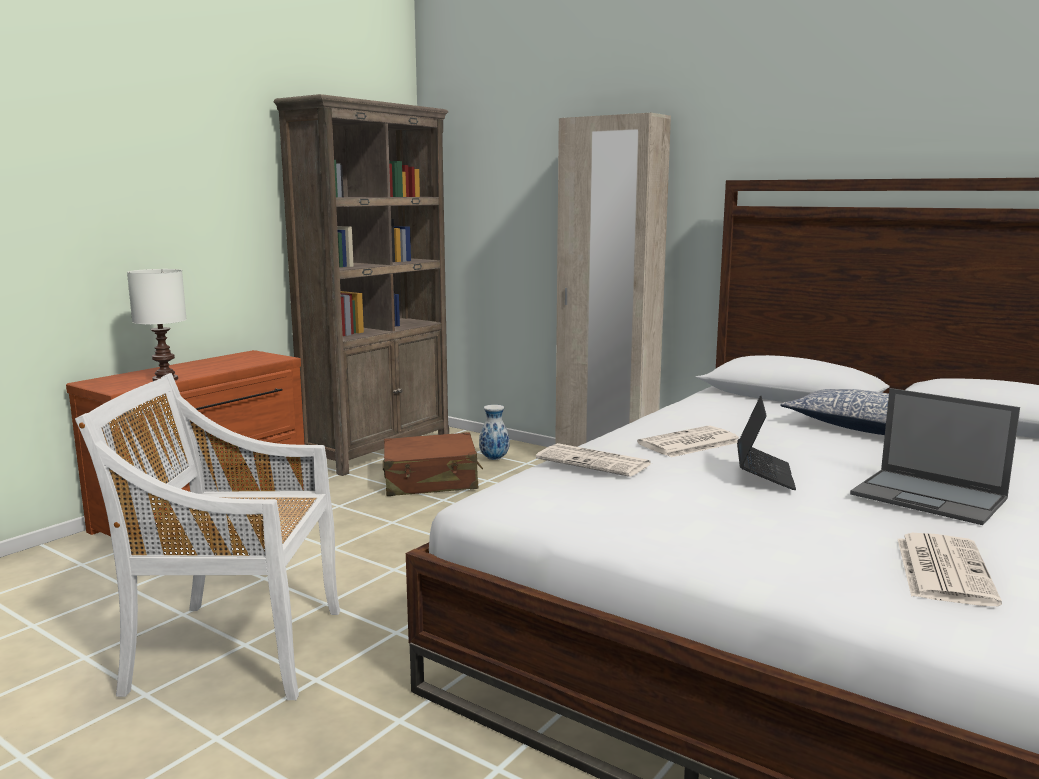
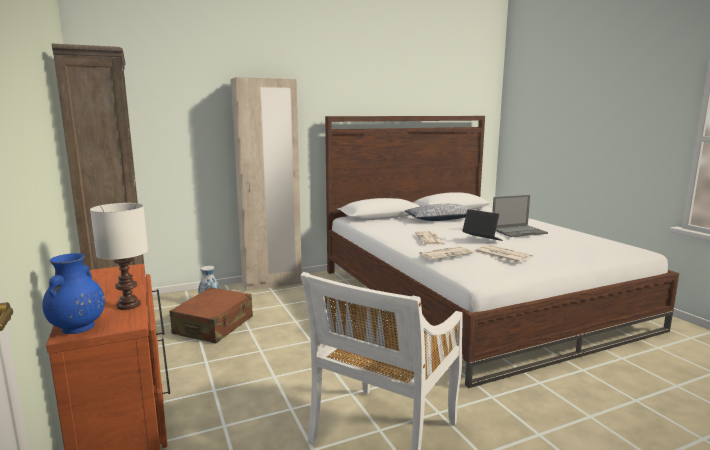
camera: 60 degrees left, 0 degrees up
(101, 381) = (77, 328): none -> blue vase
(942, 569) = (579, 245): newspaper -> newspaper (501, 254)

